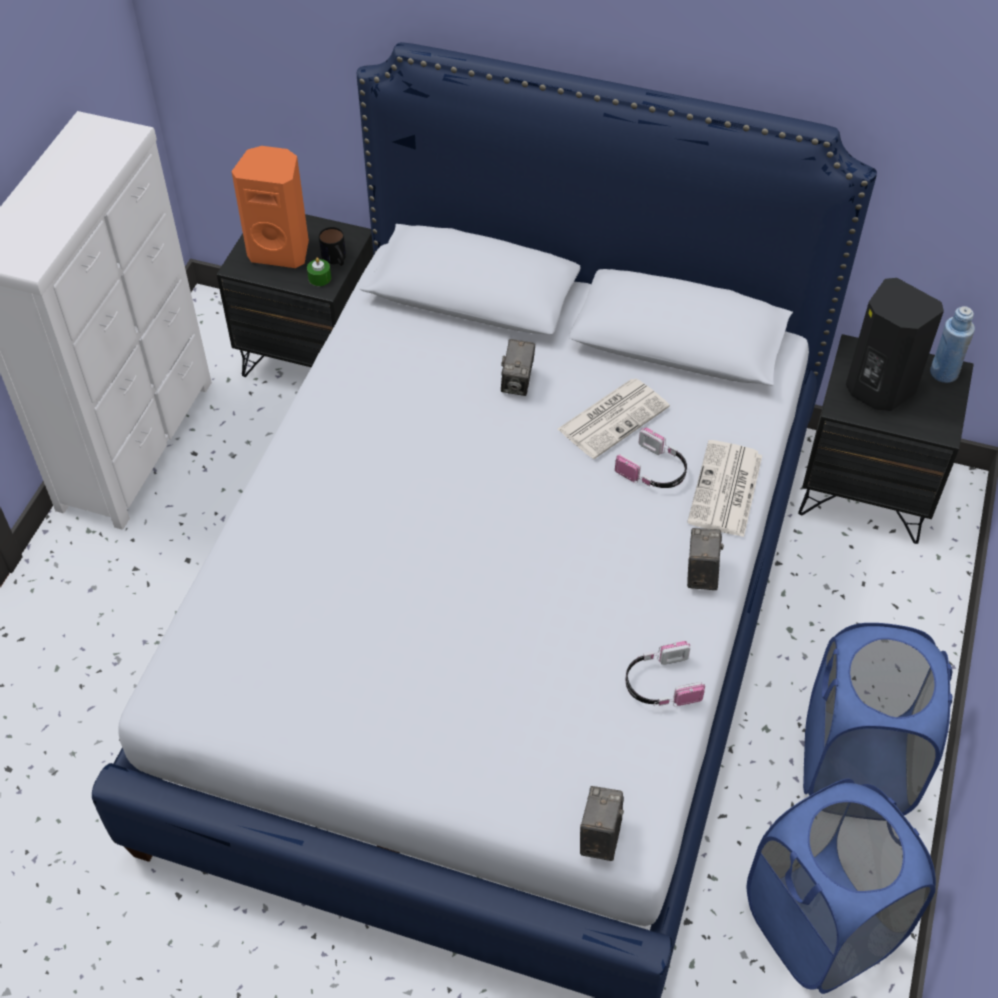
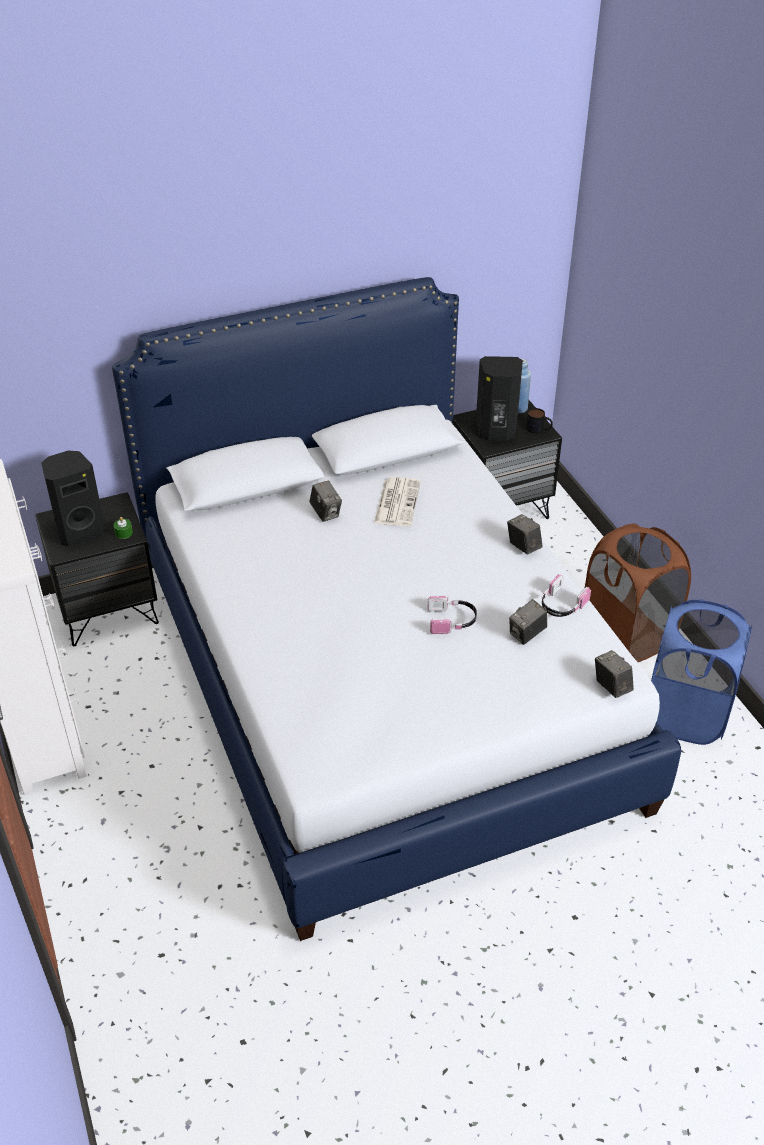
camera: 40 degrees left, 10 degrees down
(281, 250) = (79, 531): orange speaker -> black speaker
(336, 259) = (123, 518): mug -> mug (539, 429)
(575, 693) = (527, 634): none -> camera
(654, 471) = (446, 515): headphones -> headphones (452, 621)
(726, 490) = (492, 504): newspaper -> none
(855, 767) = (627, 635): blue laundry basket -> brown laundry basket

